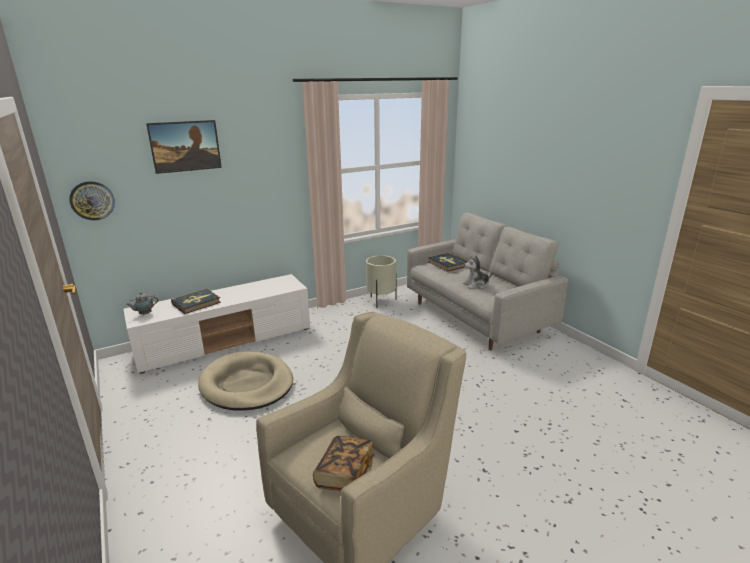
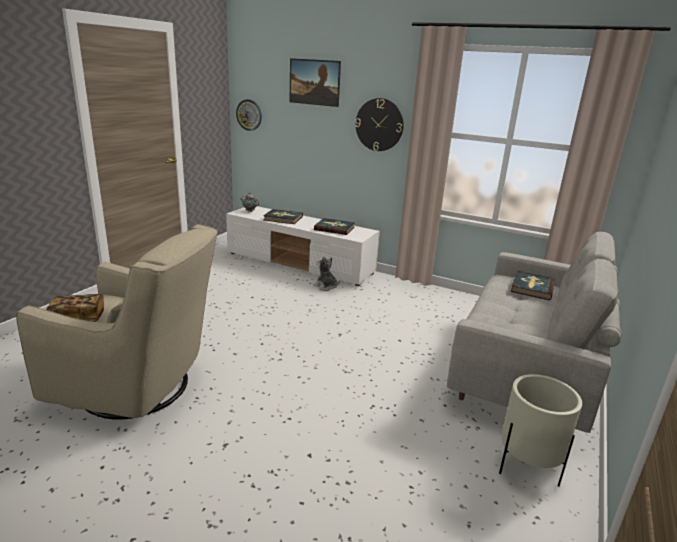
camera: 55 degrees right, 0 degrees up
(247, 384) = (253, 290): beige dog bed -> none
(260, 288) = (334, 228): none -> book
(269, 176) = (379, 125): none -> wall clock
(381, 301) = (461, 303): beige planter -> beige planter (527, 468)
(476, 285) = (505, 316): plush toy -> plush toy (326, 287)

